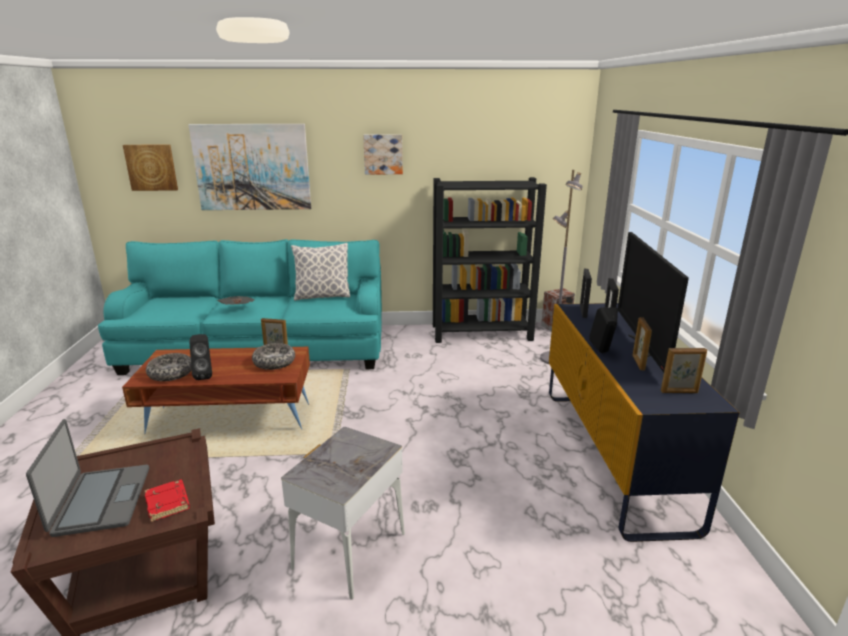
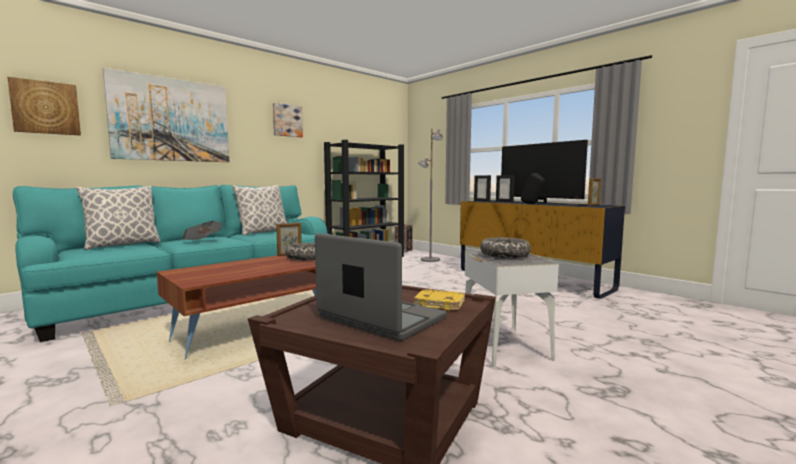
camera: 40 degrees left, 15 degrees down
(168, 503) = (440, 303): red book -> yellow book
(171, 373) = (219, 275): bowl -> bowl (504, 255)
(191, 299) = (122, 245): none -> pillow
(205, 375) = (260, 270): black speaker -> none
(638, 363) = (554, 204): picture frame -> none

